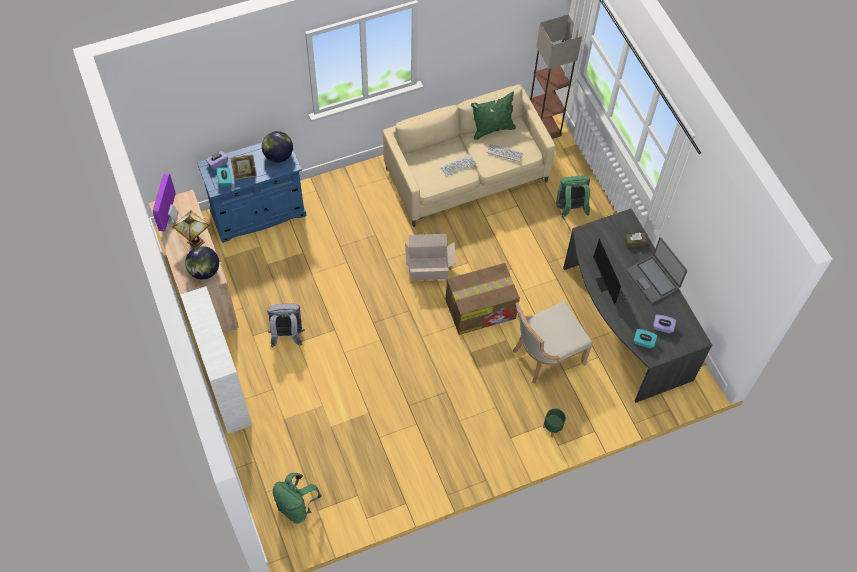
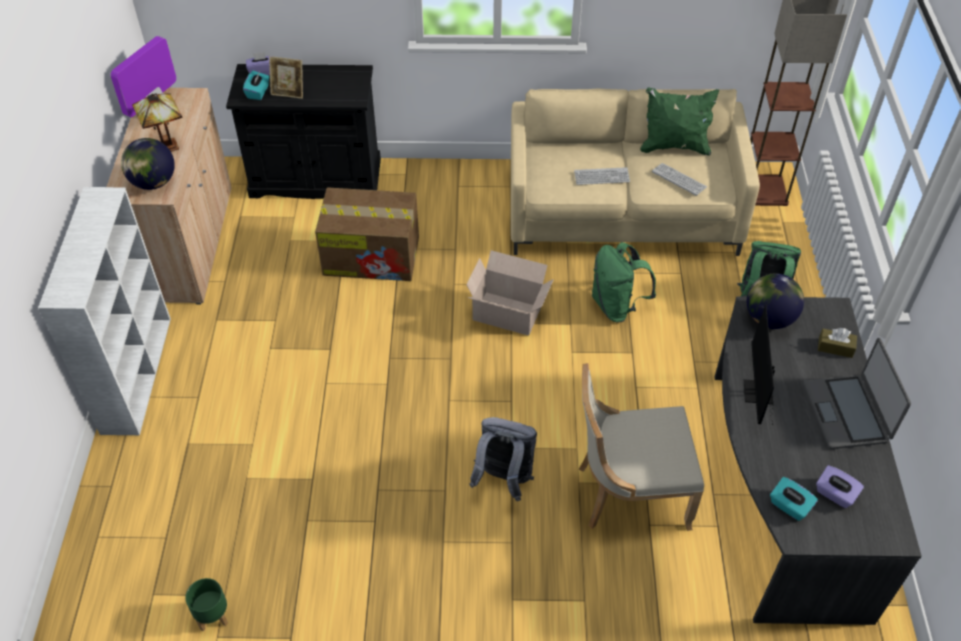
camera: 25 degrees right, 10 degrees down
(258, 213) = (315, 178): blue cabinet -> black cabinet
(278, 156) = (346, 84): globe -> globe (769, 318)
(287, 335) = (261, 335): grey backpack -> grey backpack (503, 479)
(297, 506) = (127, 576): green backpack -> green backpack (617, 306)
(481, 309) = (559, 391): cardboard box -> cardboard box (373, 256)
(552, 428) = (589, 610): green planter -> green planter (212, 616)

